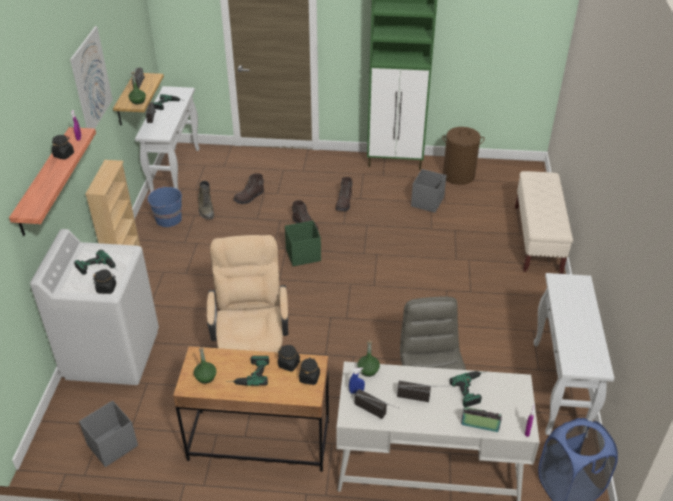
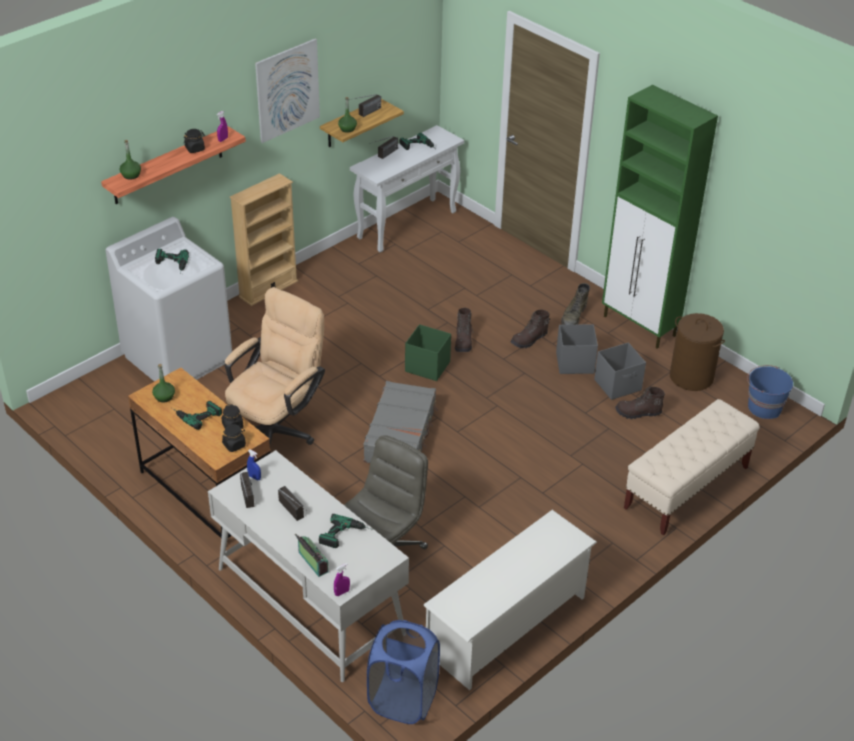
camera: 40 degrees right, 0 degrees up
(106, 288) = (159, 284): black jar -> none
(112, 445) = (104, 427): grey storage box -> grey storage box (574, 363)
(168, 219) = (349, 267): blue bucket -> blue bucket (763, 407)
(206, 209) = (392, 275): green boot -> green boot (573, 316)
(249, 197) = (445, 285): brown boot -> brown boot (638, 413)
(341, 309) = (401, 434): none -> grey suitcase
(368, 370) = (284, 468): green bottle -> green bottle (131, 175)
(559, 389) = (507, 626): white console table -> white shoe rack

